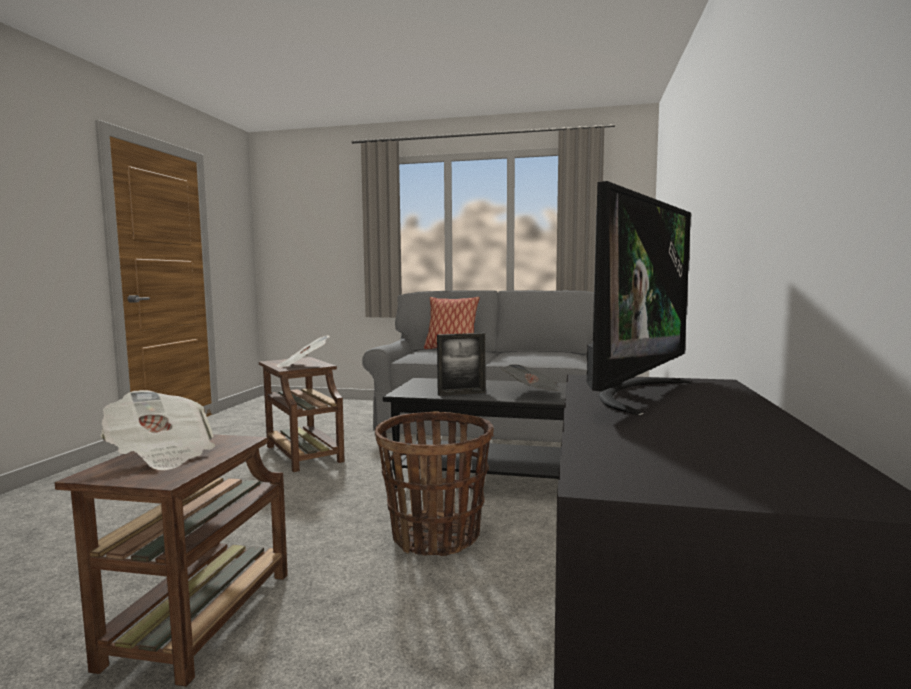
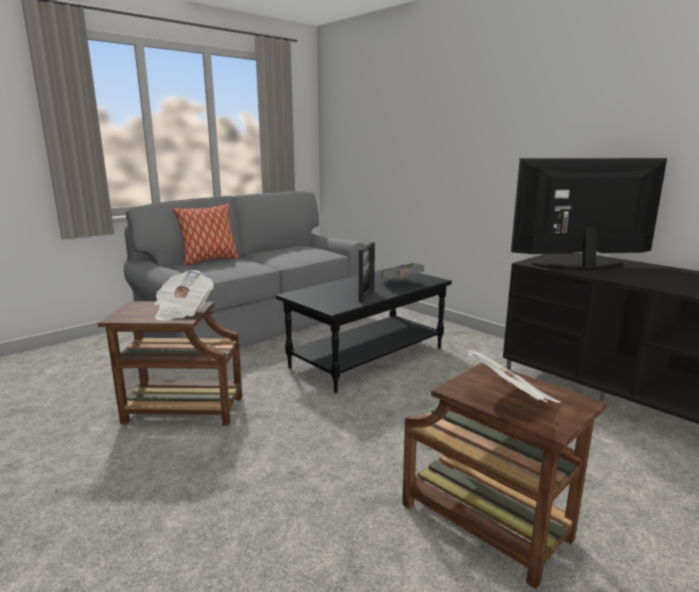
camera: 55 degrees left, 10 degrees up
(436, 536) = (437, 403): basket -> none
(634, 393) = (582, 266): television -> television turned 75 degrees counterclockwise

